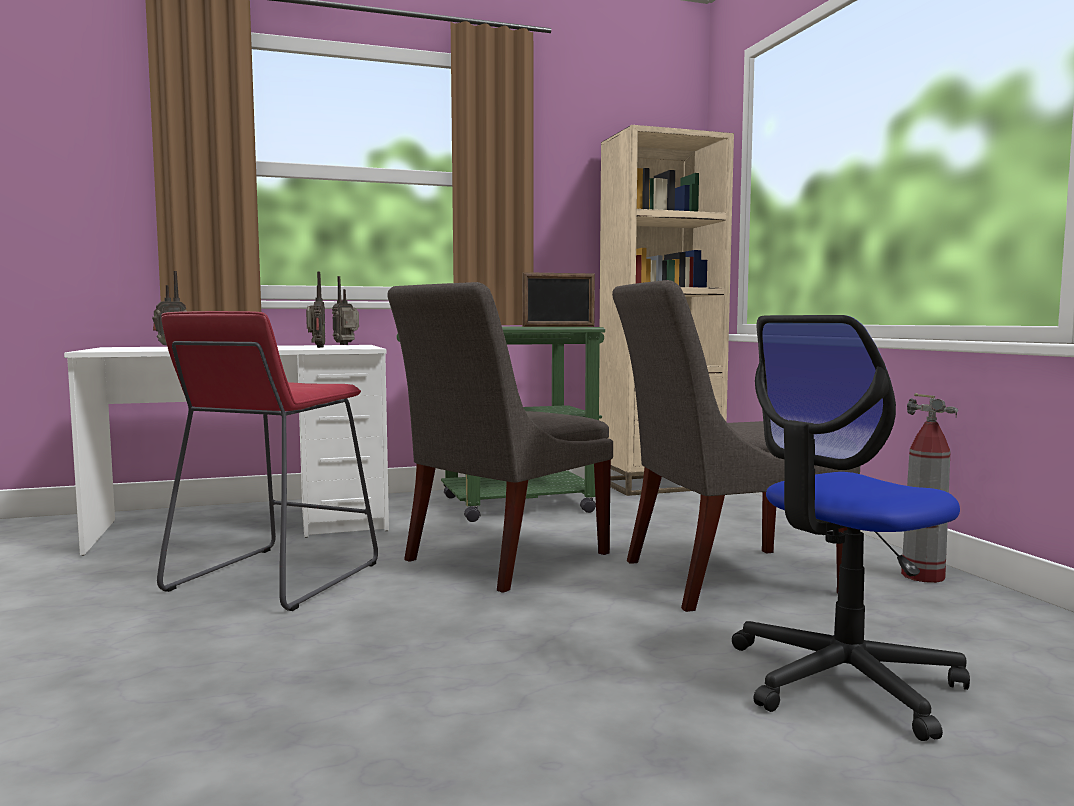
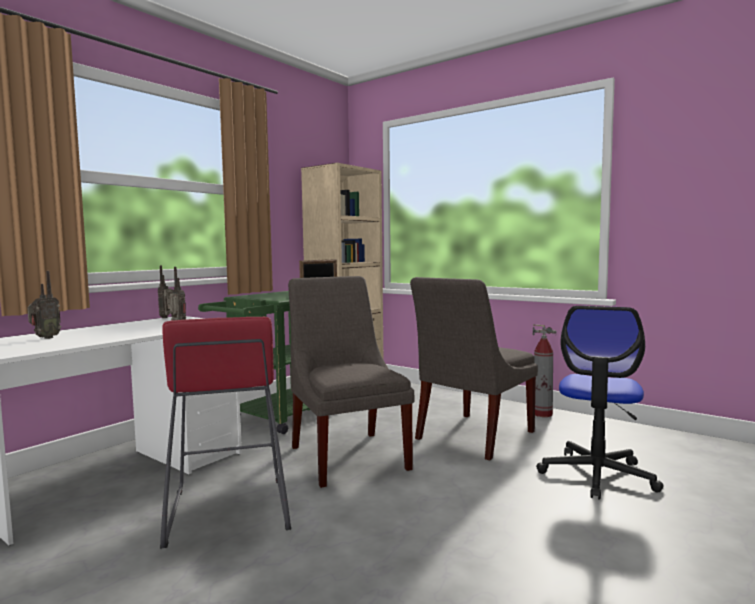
camera: 35 degrees left, 0 degrees up
(500, 558) = (348, 455): grey chair -> grey chair turned 150 degrees clockwise

